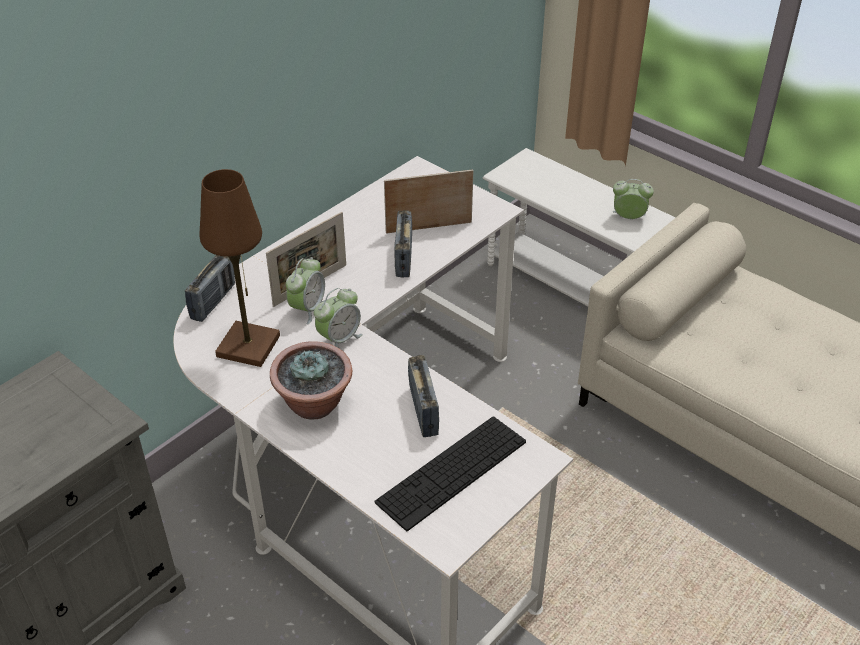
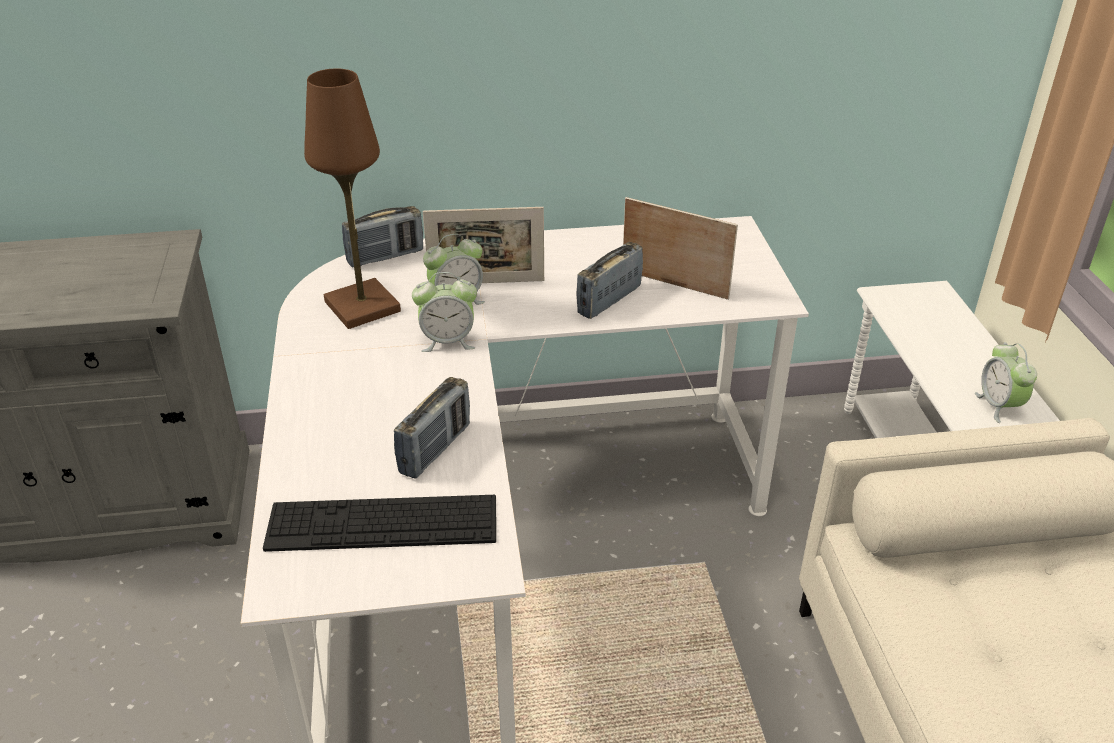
camera: 40 degrees right, 5 degrees down
(315, 405) = (346, 386): potted plant -> none
(628, 218) = (999, 406): alarm clock -> alarm clock turned 150 degrees counterclockwise

